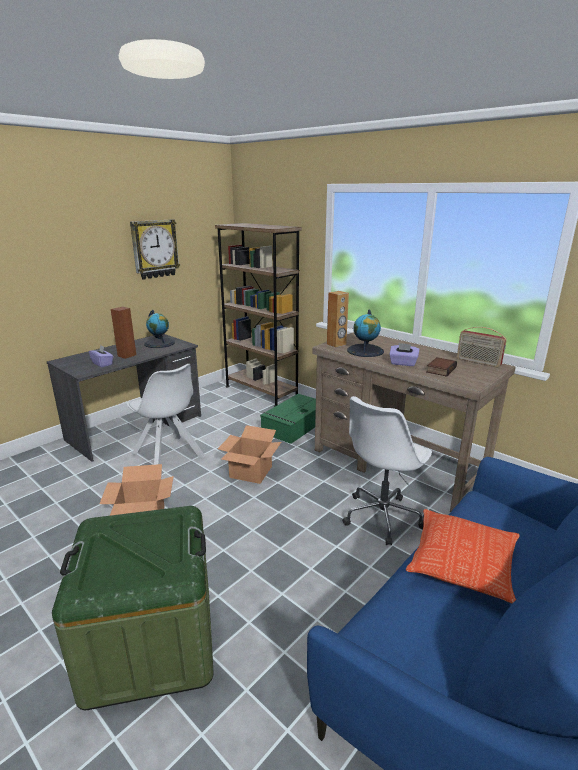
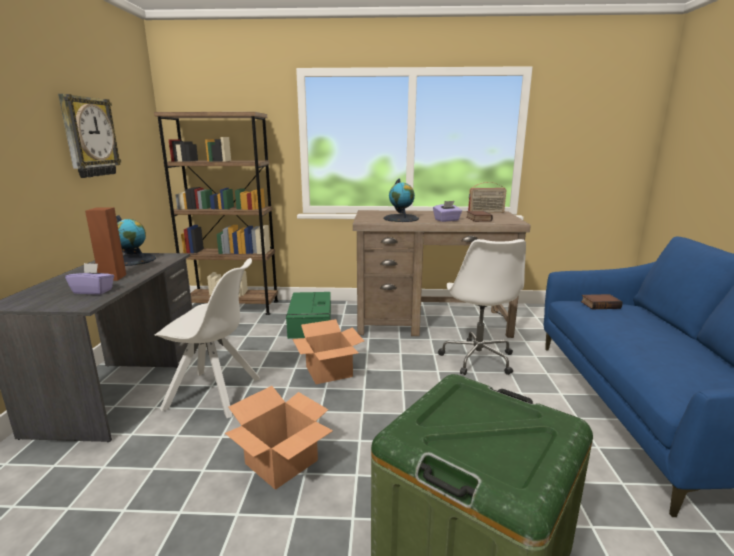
camera: 40 degrees left, 5 degrees down
(336, 344) = (368, 219): brown speaker -> none
(461, 565) = (641, 335): orange pillow -> none
(500, 516) = (600, 304): none -> book

